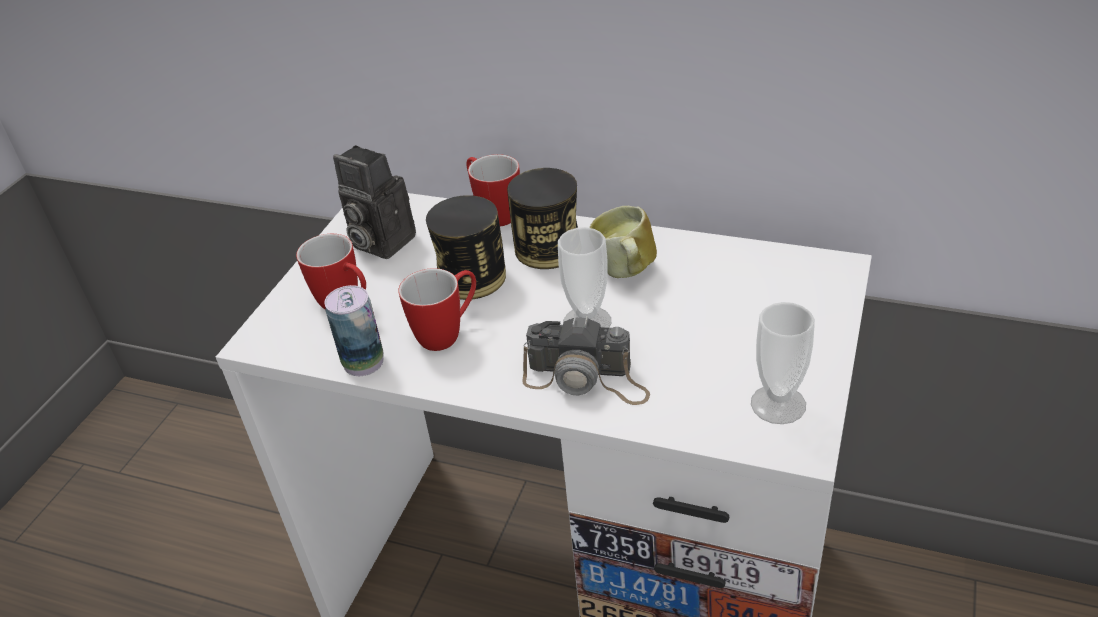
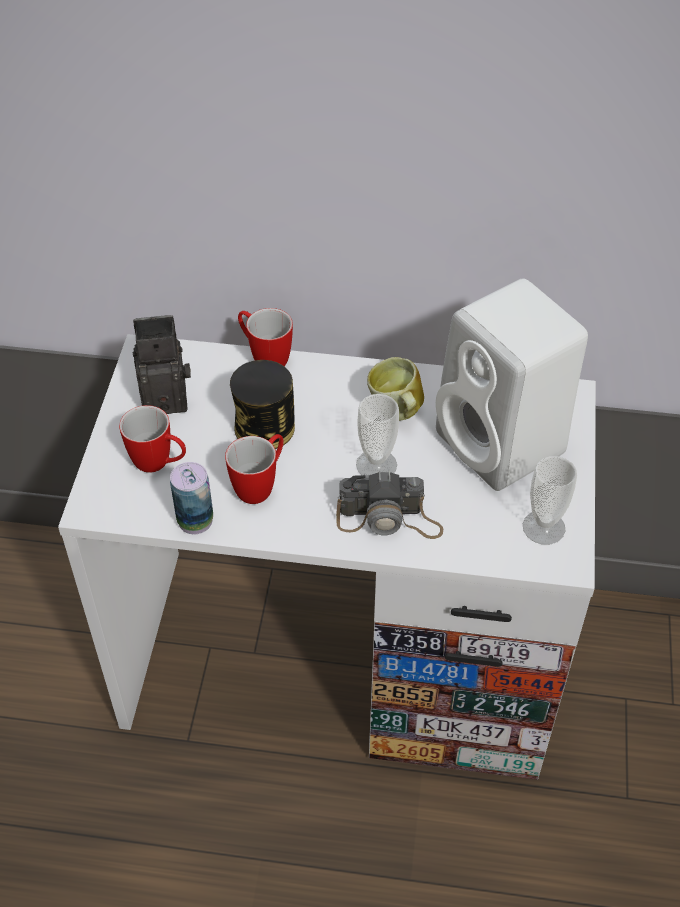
camera: 15 degrees left, 10 degrees up
(379, 242) = (167, 396): camera -> camera turned 150 degrees clockwise
(547, 248) = (323, 392): can -> none
(745, 312) = (503, 445): none -> white speaker

